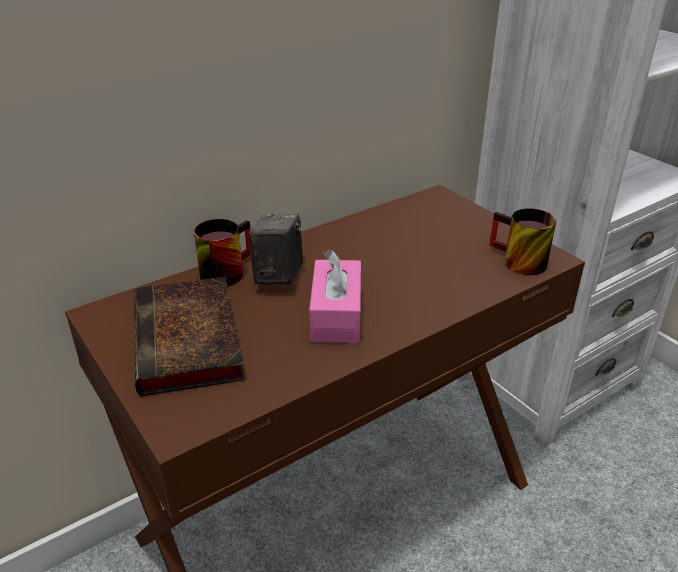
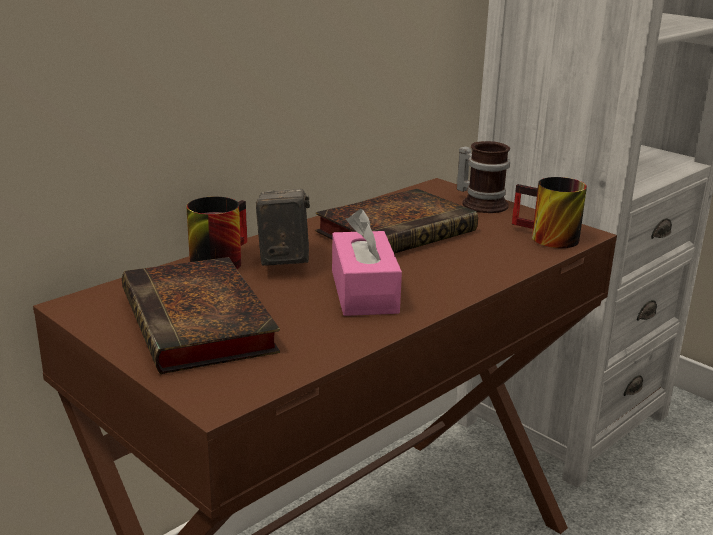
camera: 10 degrees left, 10 degrees down
(387, 246) = (398, 231): none -> book
(471, 217) = (482, 203): none -> mug

